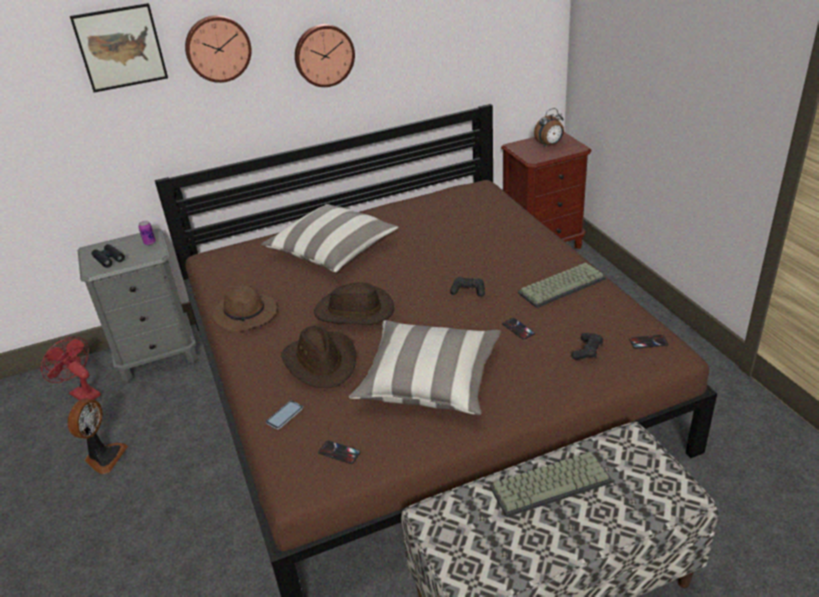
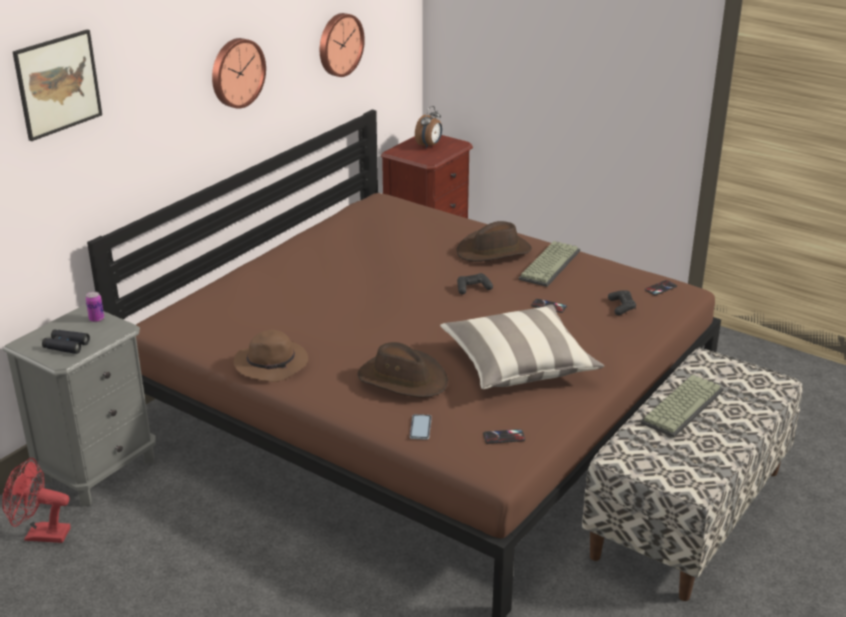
camera: 35 degrees left, 5 degrees down
(104, 457) = (148, 579): fan -> none
(217, 48) = (146, 75): wall clock -> wall clock (339, 44)
(332, 251) = (294, 288): pillow -> none
(355, 311) = (385, 331): brown hat -> brown hat (494, 251)

